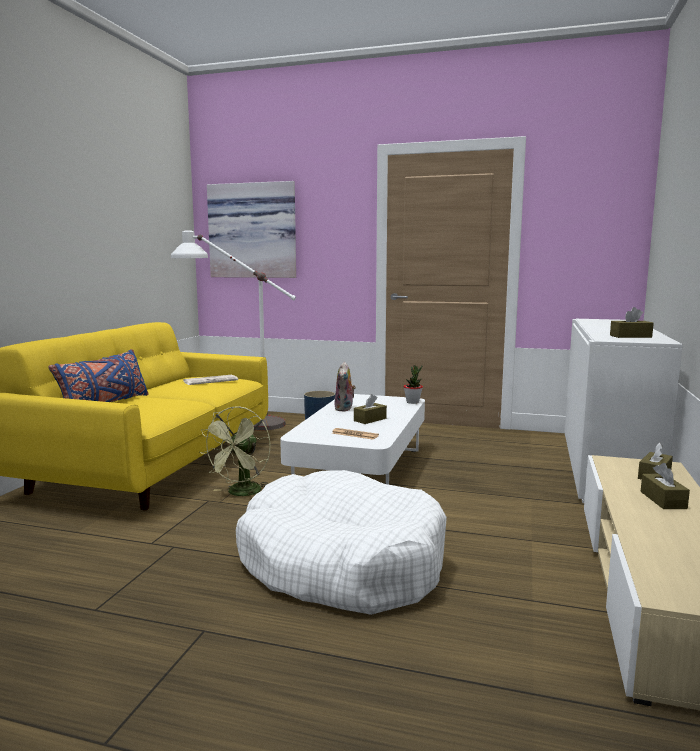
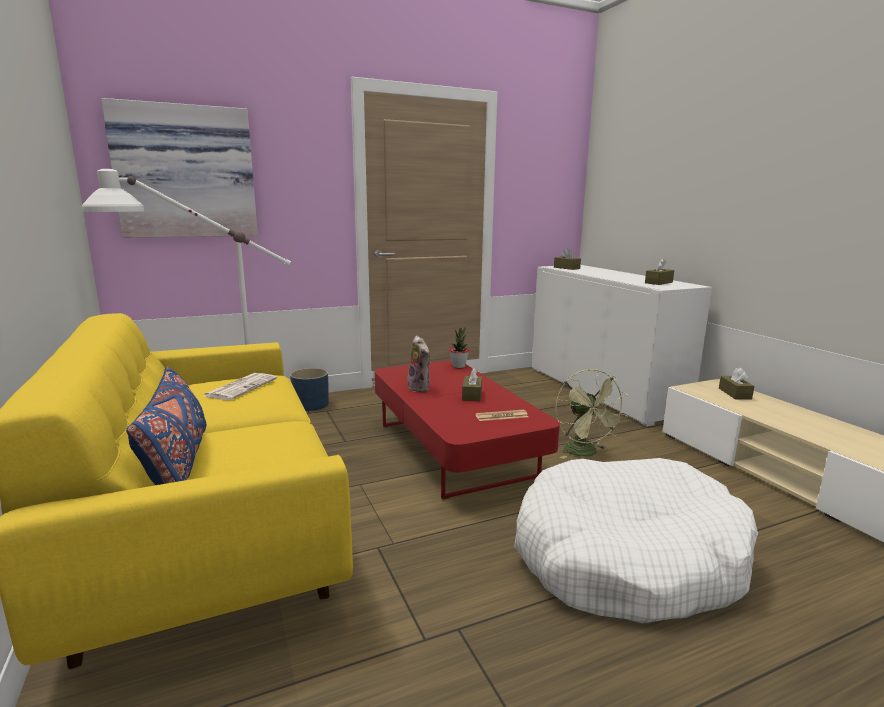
camera: 40 degrees left, 5 degrees up
(241, 493) = (397, 522): green fan -> green fan (585, 453)
(361, 470) = (454, 449): white coffee table -> red coffee table
(663, 500) = (782, 413): brown tissue box -> brown tissue box (566, 268)

